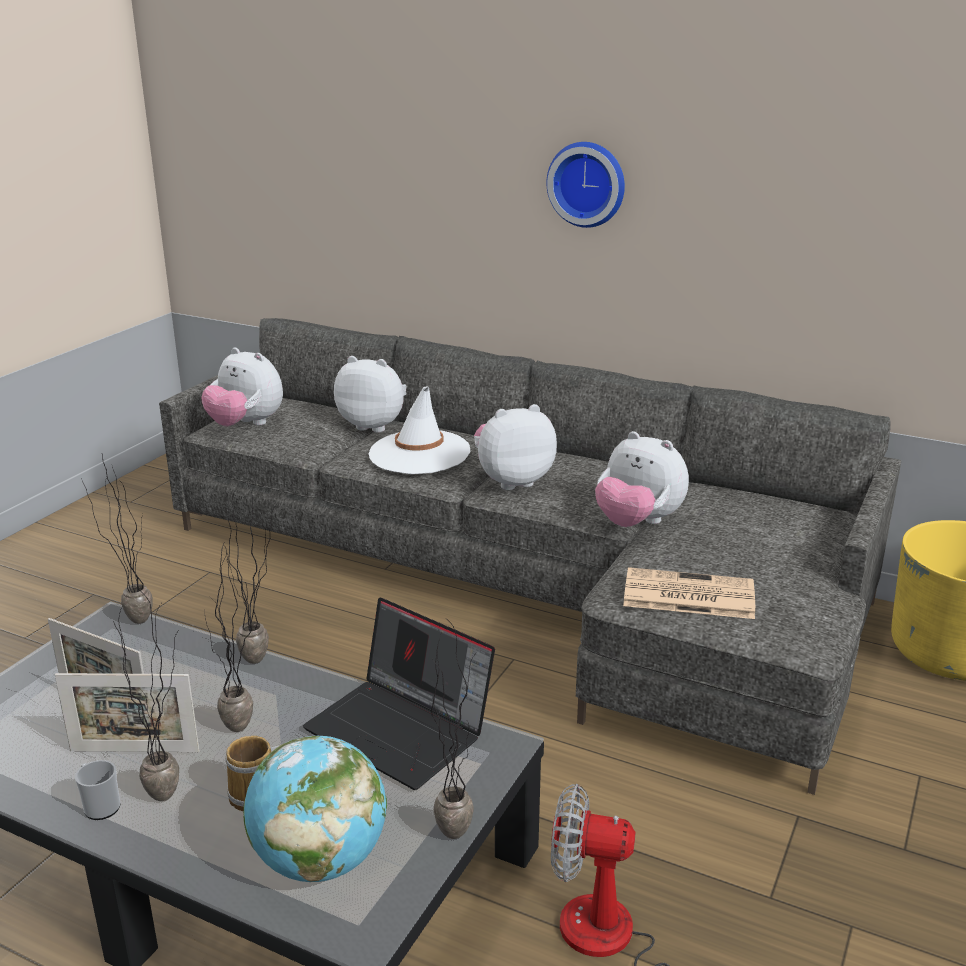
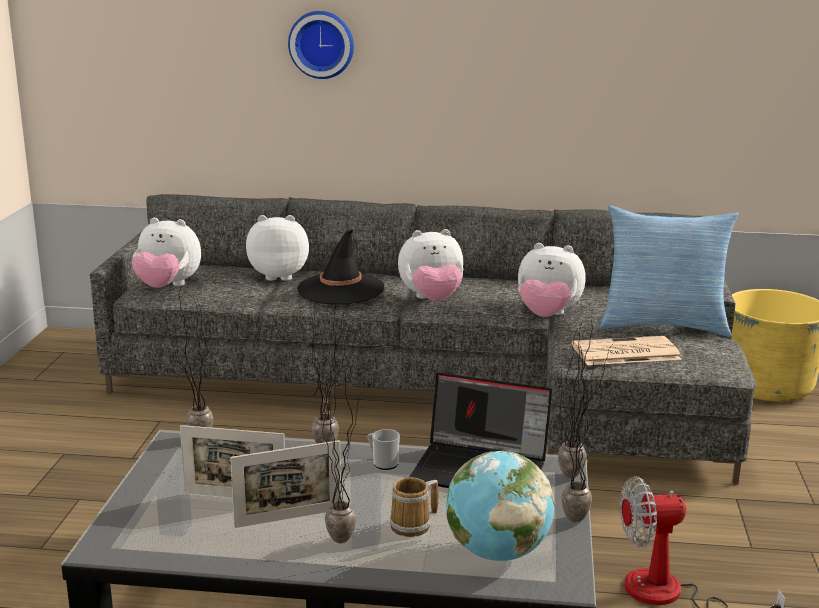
camera: 20 degrees left, 5 degrees down
(100, 806) = (296, 555): mug -> mug (383, 463)
(240, 734) = (362, 493): potted plant -> potted plant (577, 478)
(419, 453) = (341, 289): white hat -> black hat
(512, 481) = (432, 299): plush toy -> plush toy turned 150 degrees counterclockwise
(588, 183) = (451, 57): wall clock -> wall clock (322, 44)
(772, 560) = (663, 325): none -> pillow

